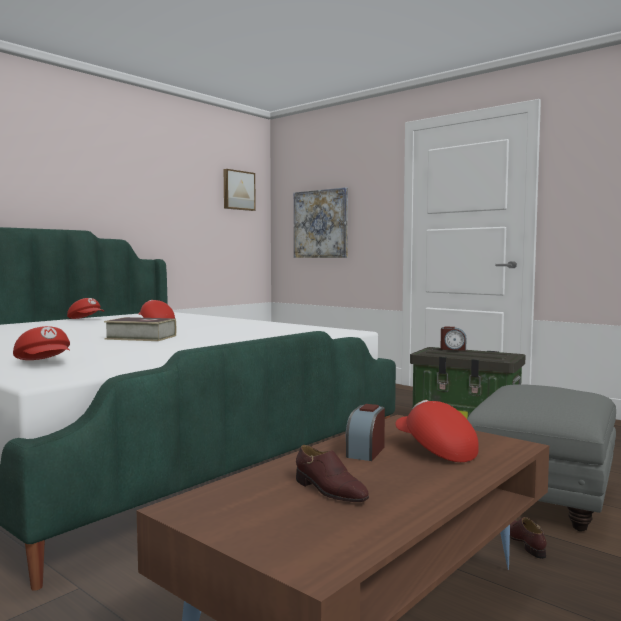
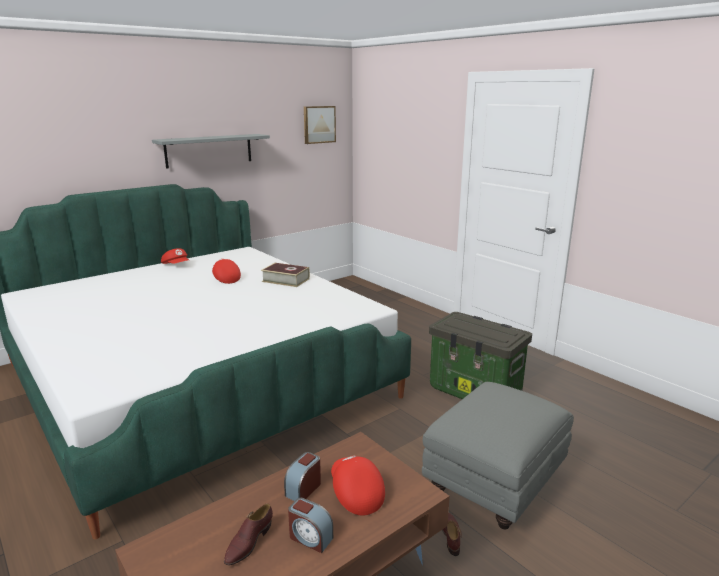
camera: 10 degrees right, 15 degrees up
(45, 363) = (106, 365): red cap -> none
(124, 200) = (209, 150): none -> grey shelf
(141, 337) = (199, 312): book -> book (286, 280)
(320, 224) = (393, 159): picture -> none
(329, 491) = (248, 543): brown shoe -> brown shoe turned 60 degrees clockwise
(453, 349) = (470, 320): alarm clock -> alarm clock (310, 538)

